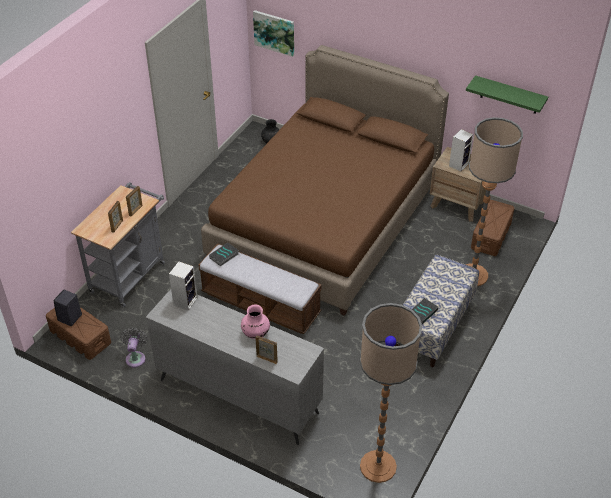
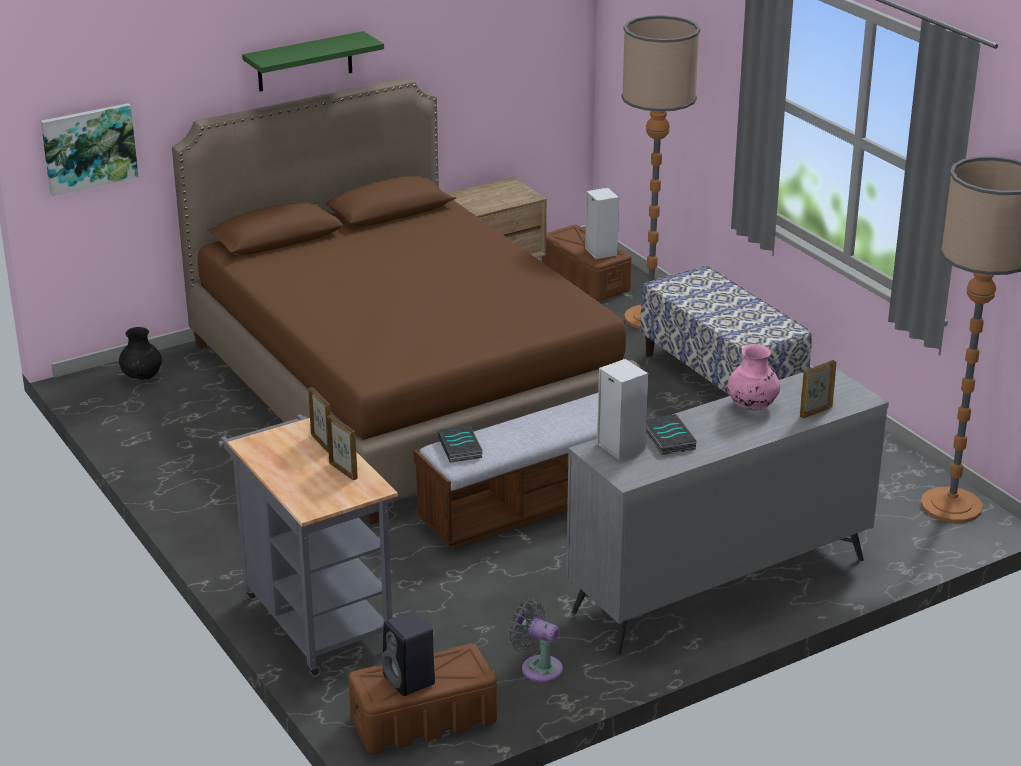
camera: 60 degrees left, 15 degrees down
(422, 312) = (752, 328): book -> book (667, 438)
(458, 164) = (489, 199): speaker -> speaker (599, 251)
(509, 95) = (514, 47): green shelf -> green shelf (304, 62)

